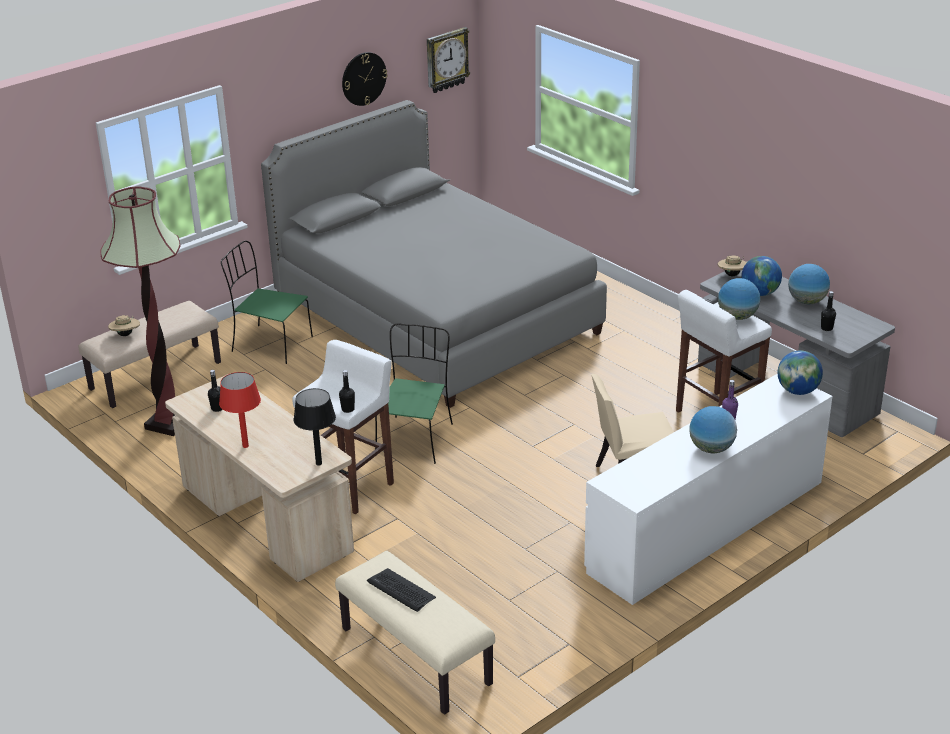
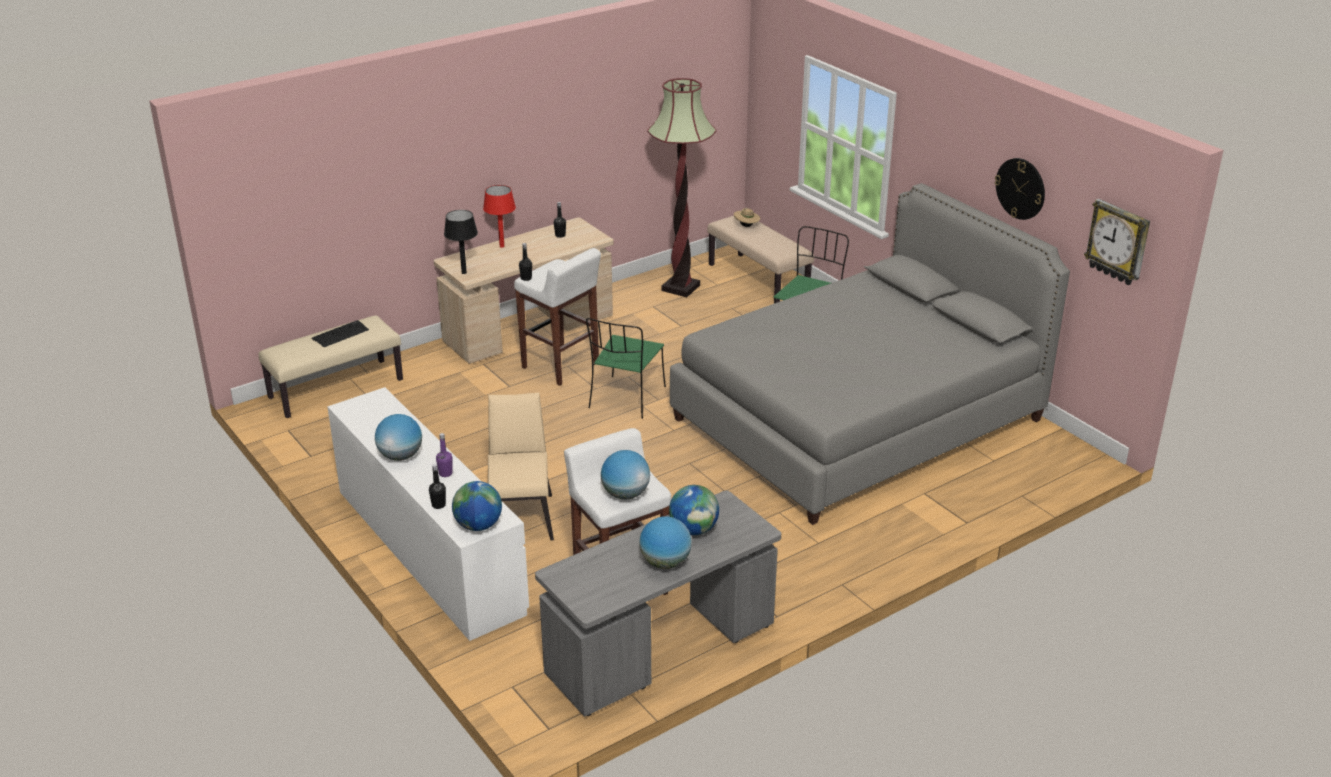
camera: 95 degrees right, 0 degrees up
(415, 439) = (626, 398): green chair -> green chair turned 90 degrees clockwise
(732, 275) = (744, 516): beige hat -> none
(826, 328) = (596, 566): black bottle -> black bottle (438, 505)

